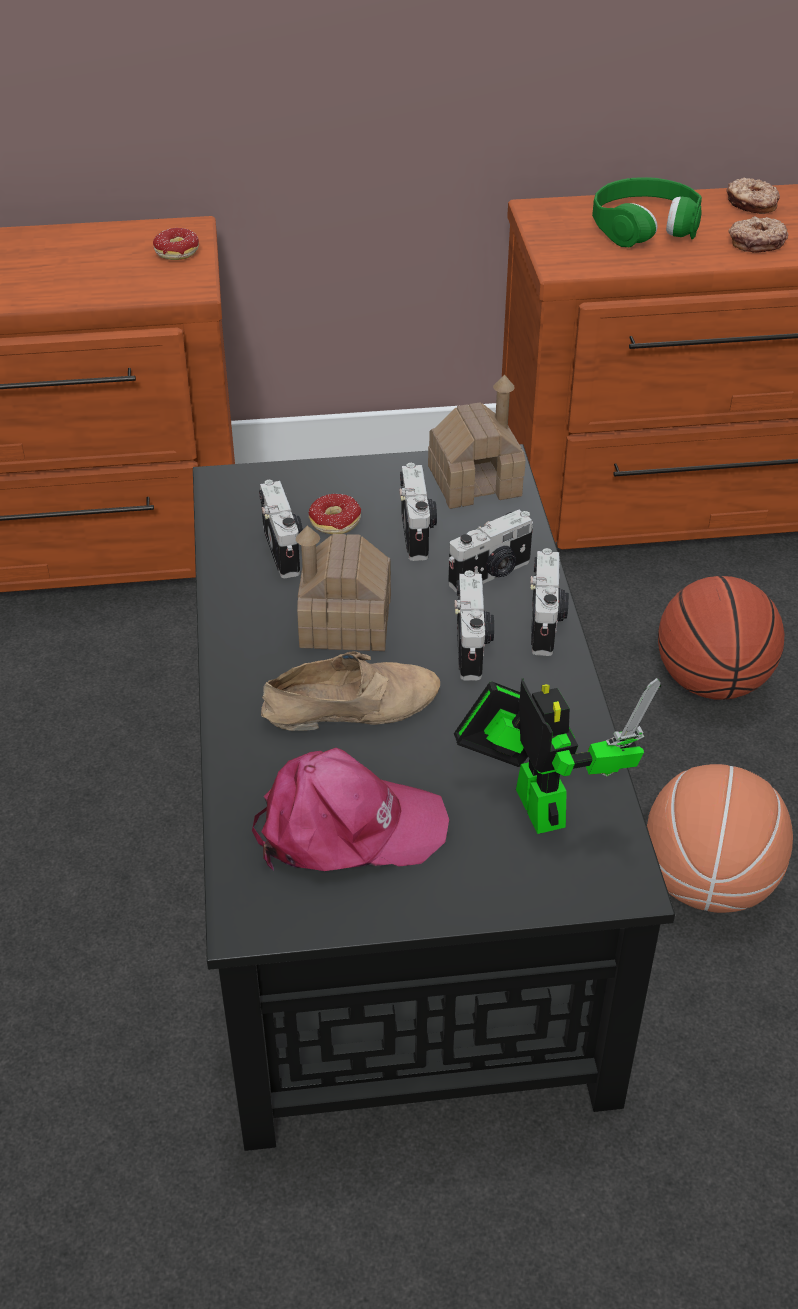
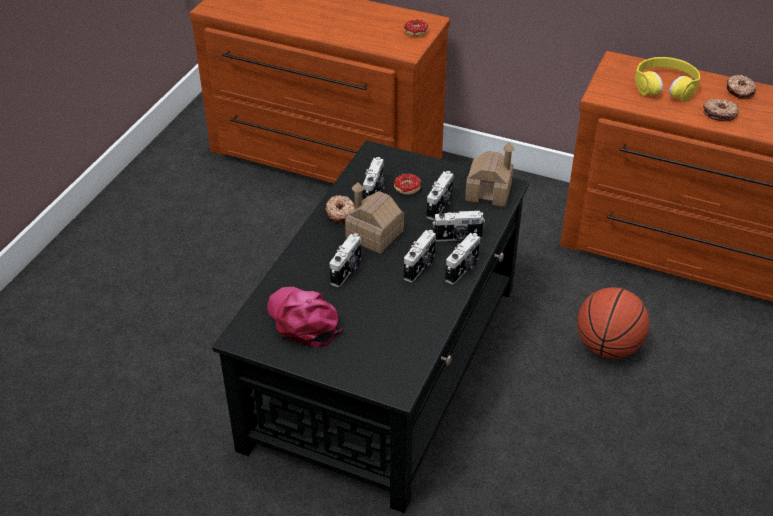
camera: 30 degrees right, 0 degrees up
(253, 607) = (341, 213): none -> donut
(346, 828) = (304, 320): pink cap -> pink cap turned 150 degrees counterclockwise
(351, 704) = (347, 271): beige shoe -> camera
(536, 800) = (391, 342): toy robot -> none
(644, 226) = (665, 86): green headphones -> yellow headphones
(708, 882) = (525, 438): basketball -> none

